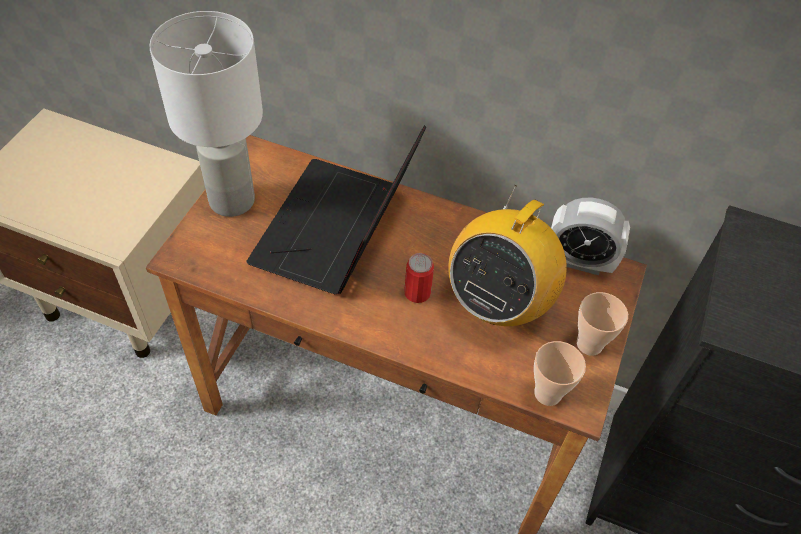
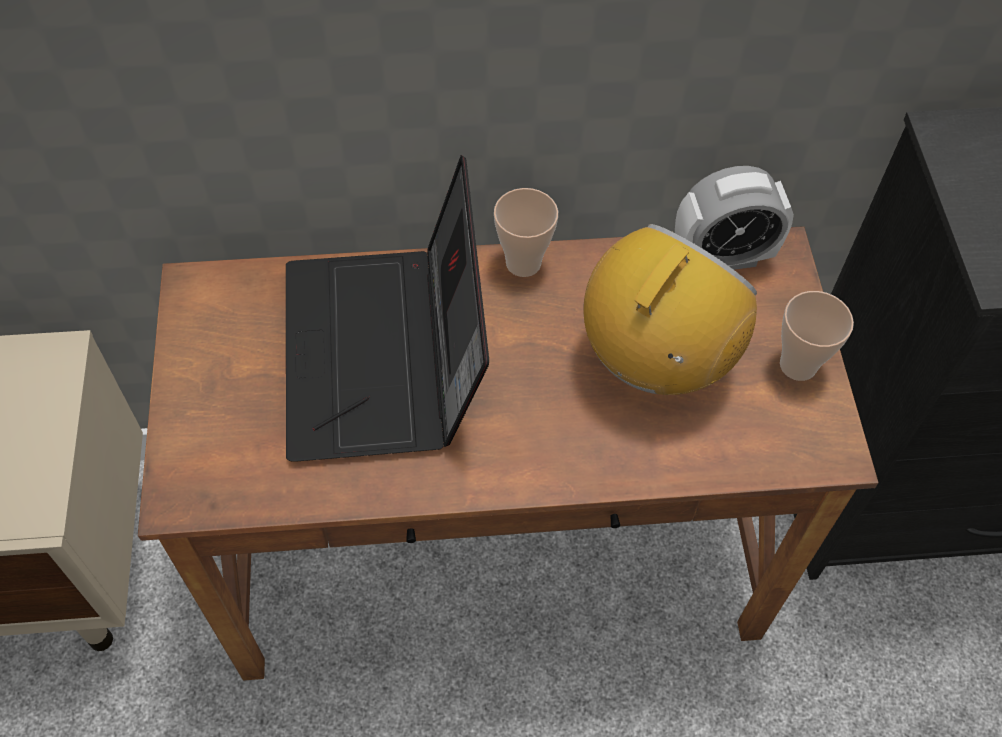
camera: 25 degrees left, 5 degrees up
(233, 200) = (205, 374): white table lamp -> none
(417, 293) = (546, 395): can -> none
(498, 302) = (656, 361): radio -> radio turned 150 degrees counterclockwise
(547, 393) = (786, 455): cup -> cup (523, 263)

